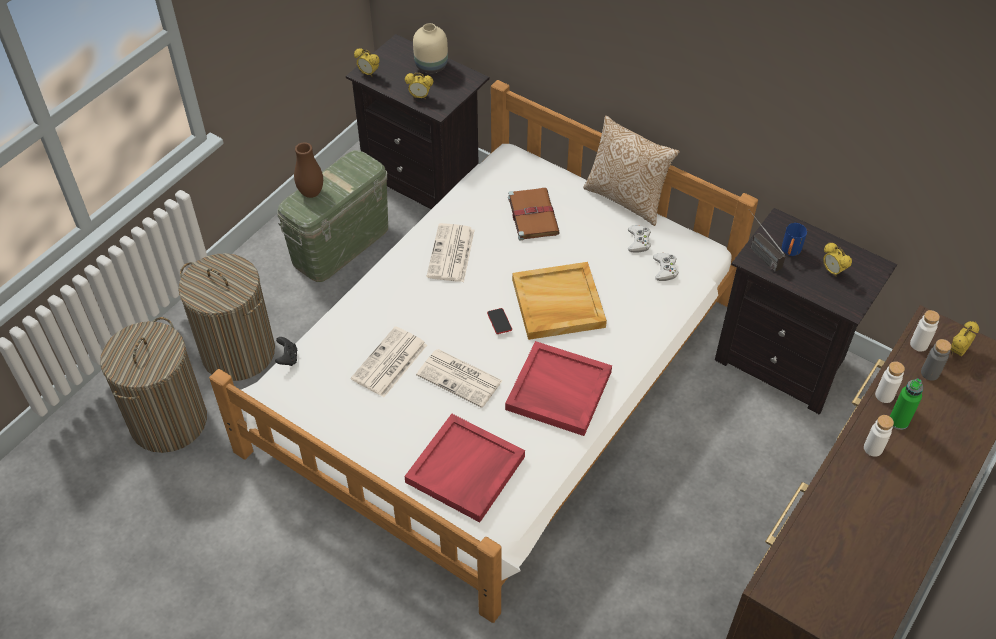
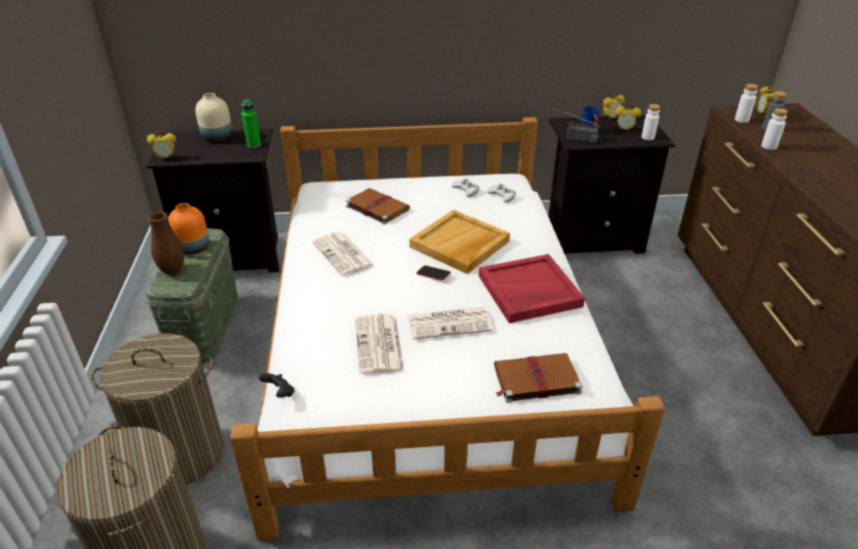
camera: 40 degrees left, 15 degrees down
(344, 175) = (192, 248): none -> orange vase
(420, 97) = (229, 155): alarm clock -> alarm clock (611, 118)
(465, 470) = (535, 379): red tray -> brown book
(626, 198) = (427, 175): pillow -> none
(873, 448) = (809, 170): white bottle -> white bottle (648, 137)
(898, 421) = (796, 153): green bottle -> green bottle (254, 145)

